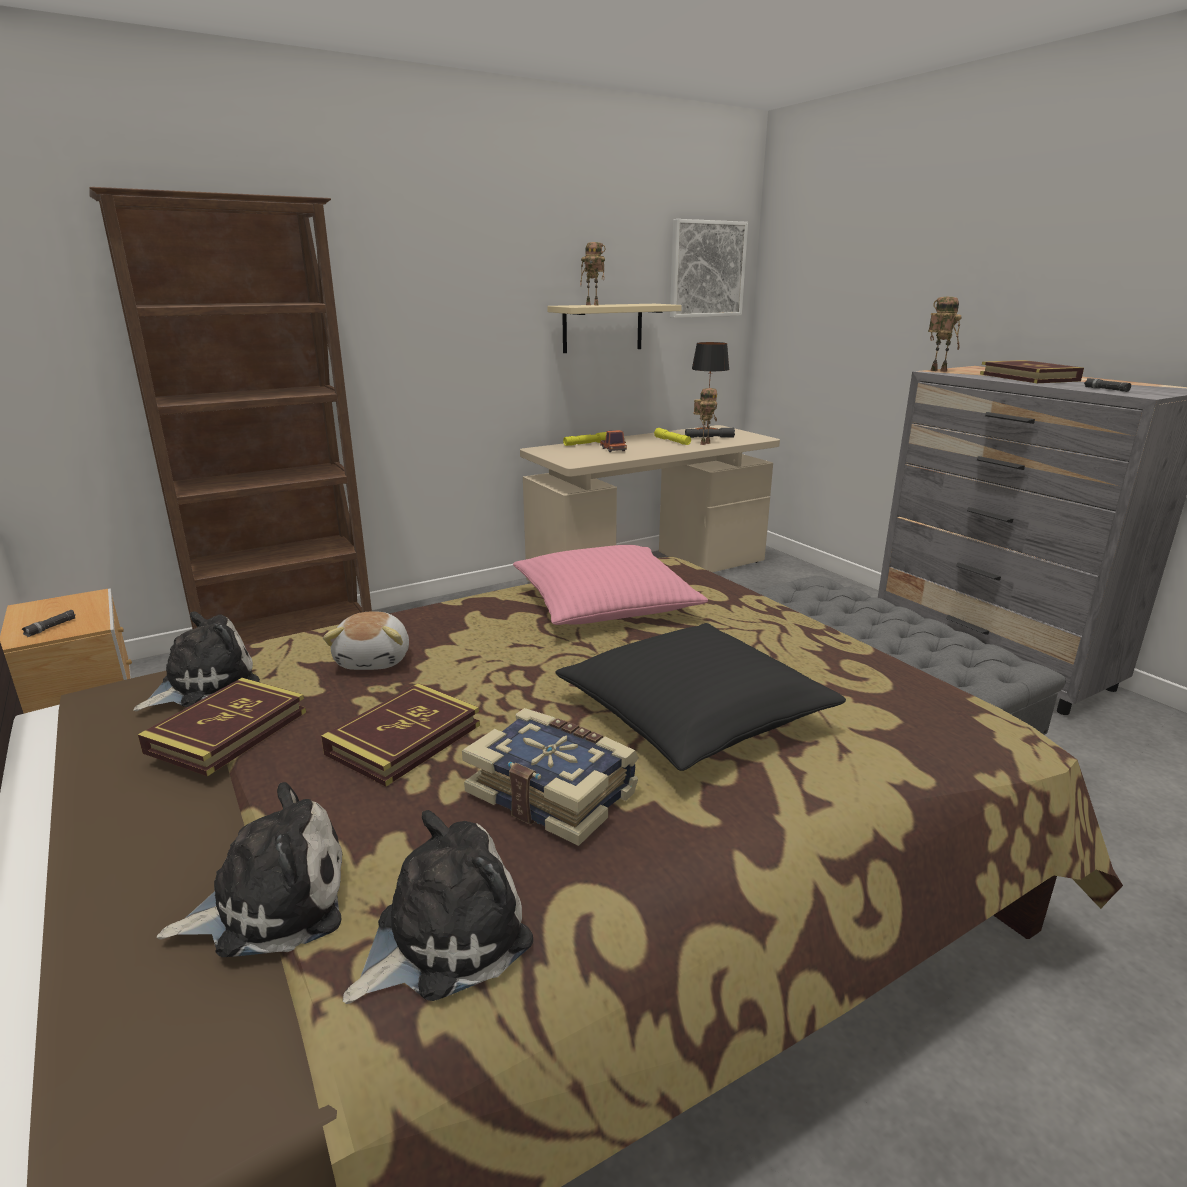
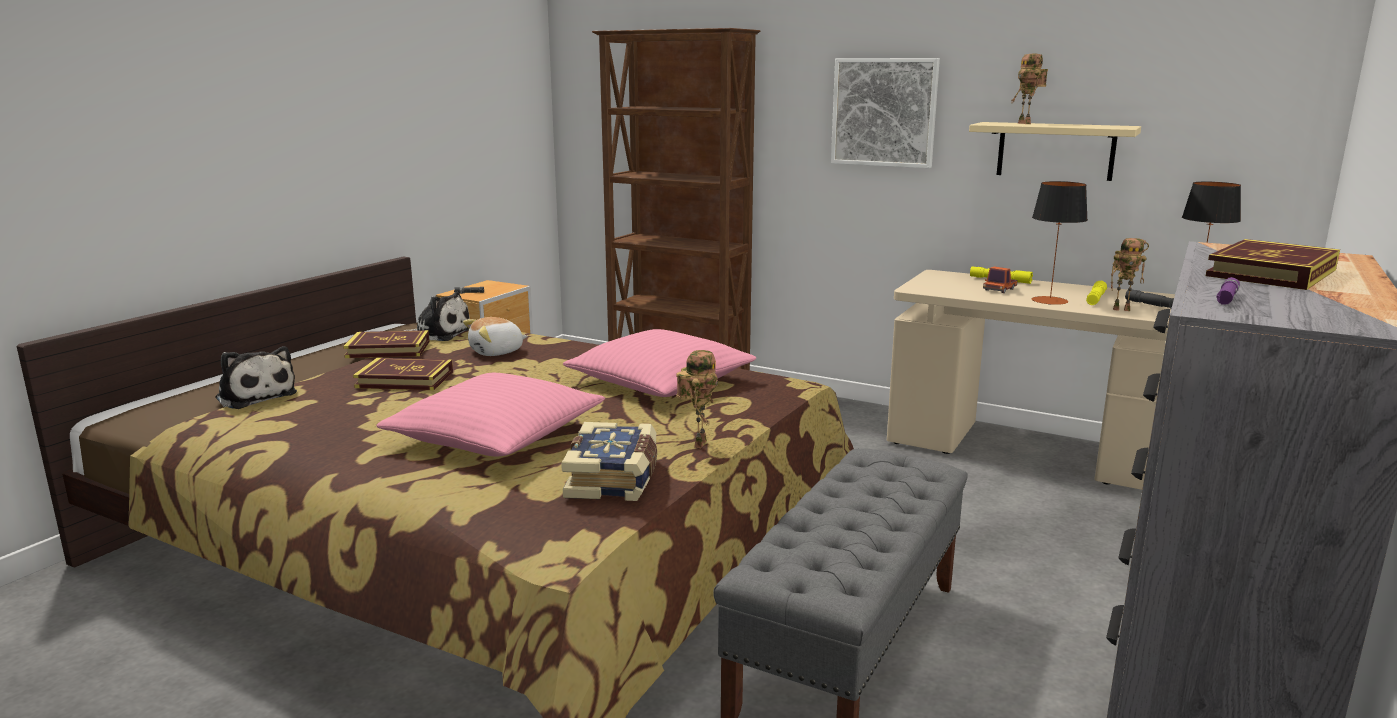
camera: 60 degrees right, 5 degrees down
(443, 937) = (238, 427): plush toy -> none
(554, 792) = (370, 420): book -> book (614, 479)
(660, 448) = (1050, 300): none -> table lamp
(694, 714) = (495, 435): black pillow -> pink pillow
(707, 269) = (1244, 84): picture -> picture (884, 112)
(936, 371) = (1220, 246): toy robot -> toy robot (698, 443)
(1106, 389) = (1226, 298): black flashlight -> purple flashlight

